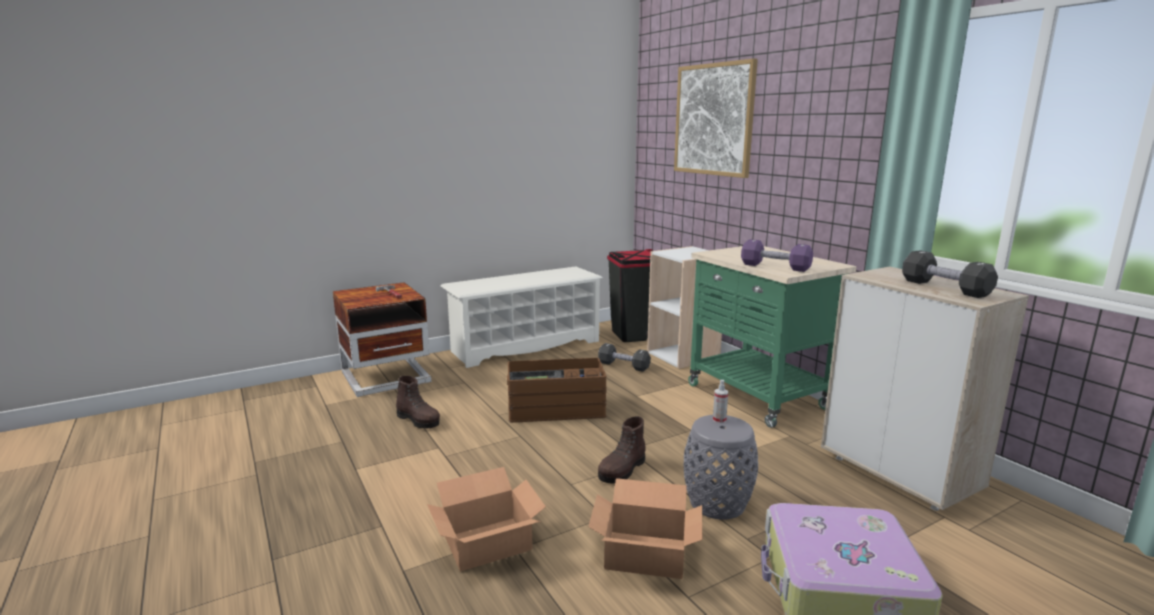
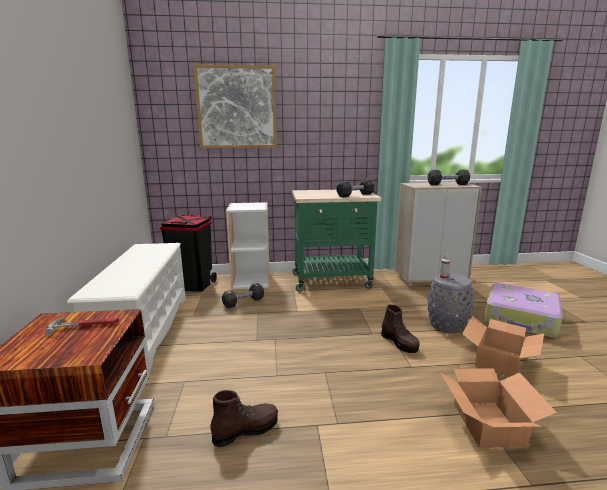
camera: 65 degrees left, 0 degrees up
(556, 408) = (288, 345): brown storage box -> none
(775, 267) = (355, 195): purple dumbbell -> black dumbbell

